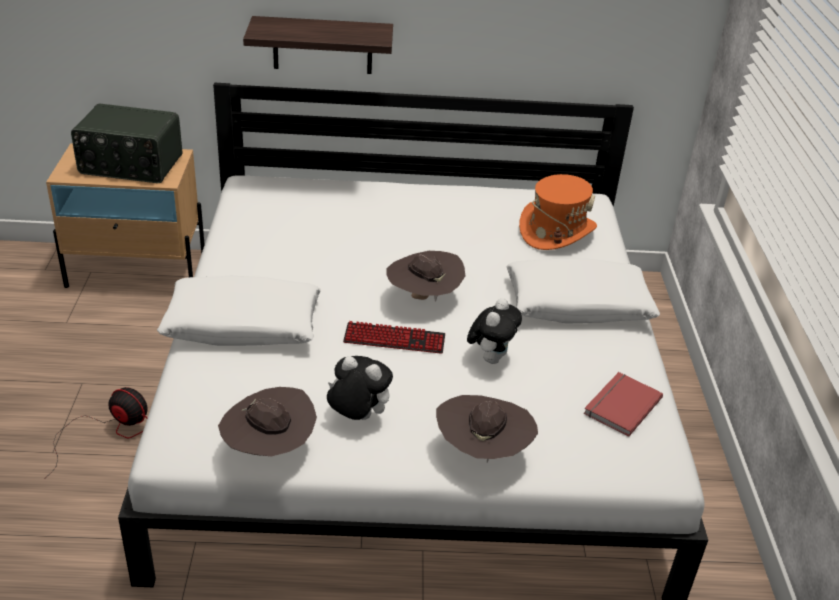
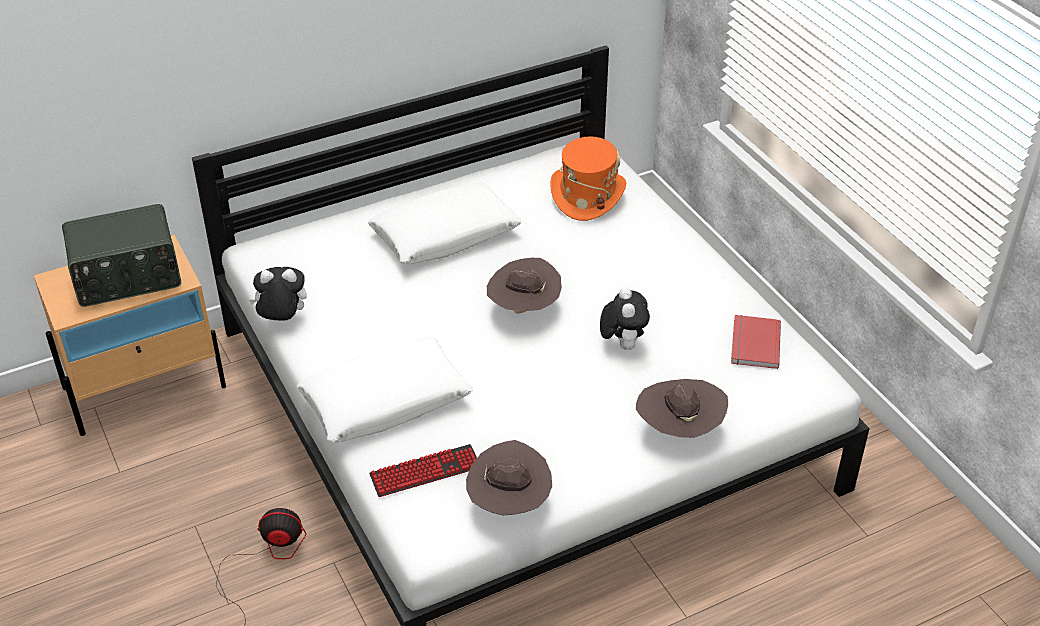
camera: 25 degrees left, 5 degrees up
(322, 45) = (297, 82): shelf -> none
(357, 417) = (557, 444): plush toy -> plush toy (282, 320)
(394, 339) = (530, 360): keyboard -> keyboard (425, 472)
(578, 304) = (656, 263): white pillow -> white pillow (445, 236)

